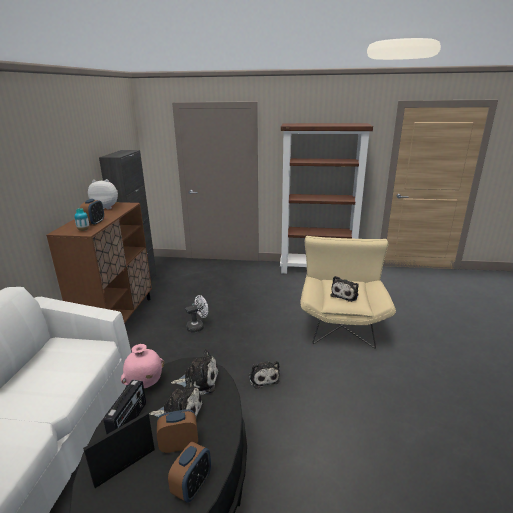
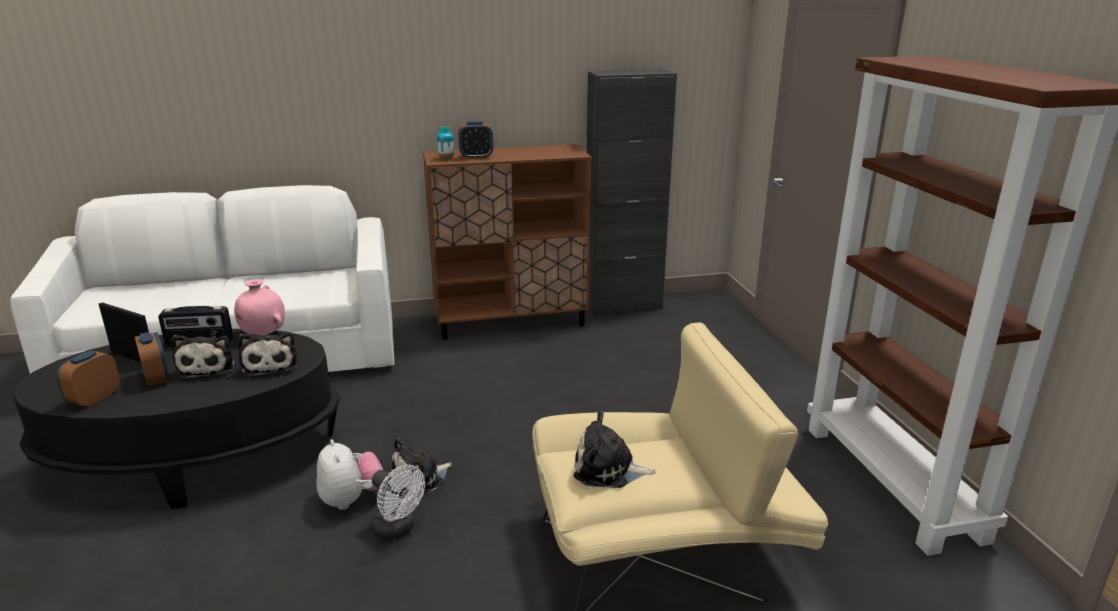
camera: 70 degrees right, 0 degrees up
(106, 207) = (549, 149): plush toy -> plush toy (351, 499)
(192, 486) = (94, 399): alarm clock -> alarm clock turned 105 degrees clockwise
(198, 326) = (531, 385): white fan -> white fan (398, 530)

